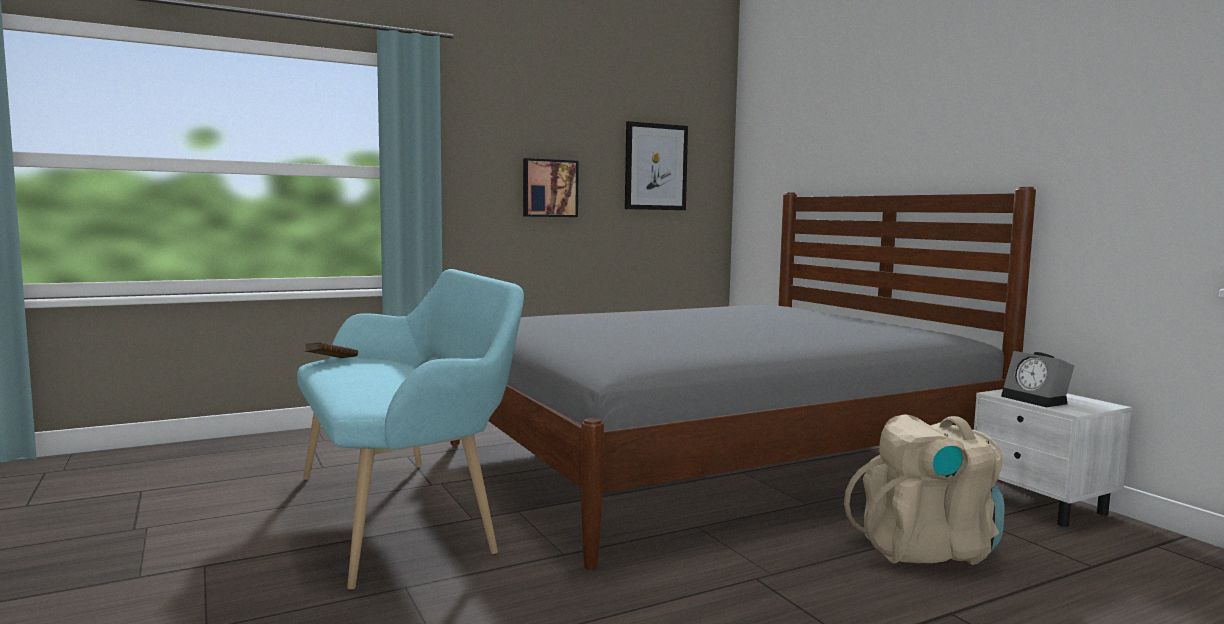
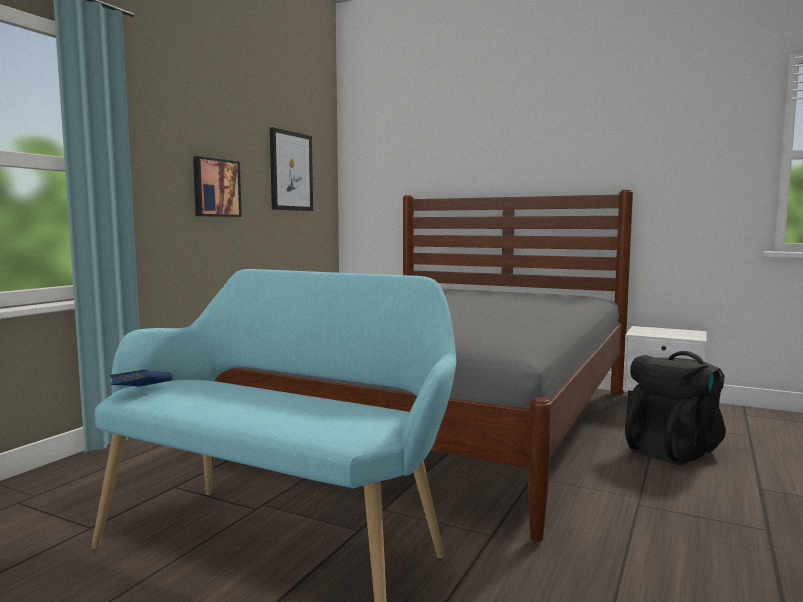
camera: 35 degrees left, 0 degrees up
(331, 361) = (142, 392): brown book -> blue book
(927, 549) = (673, 450): beige backpack -> black backpack
(1037, 400) = (663, 334): alarm clock -> none

